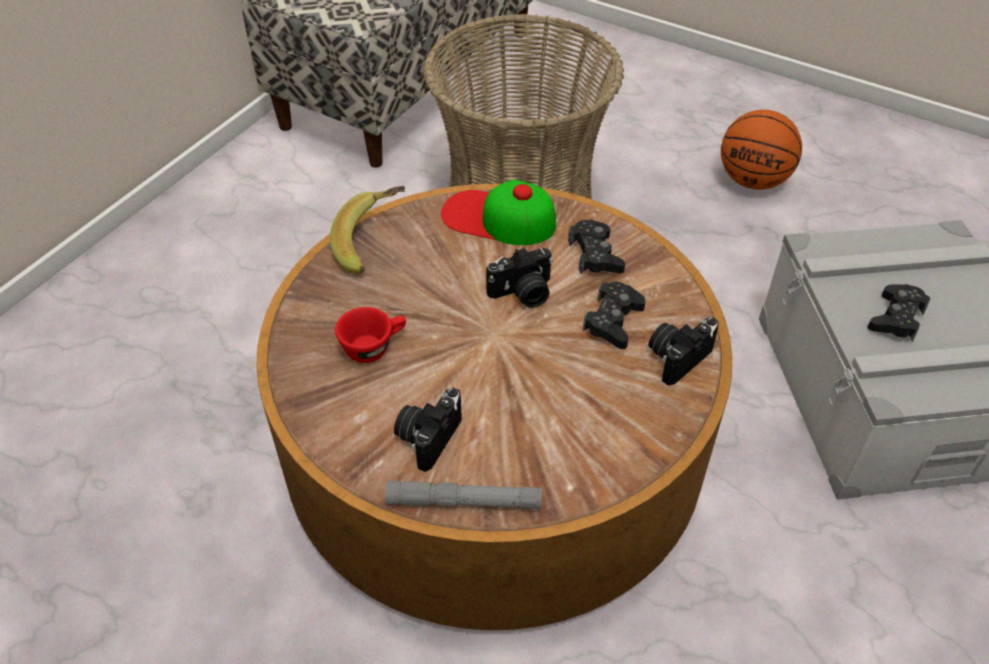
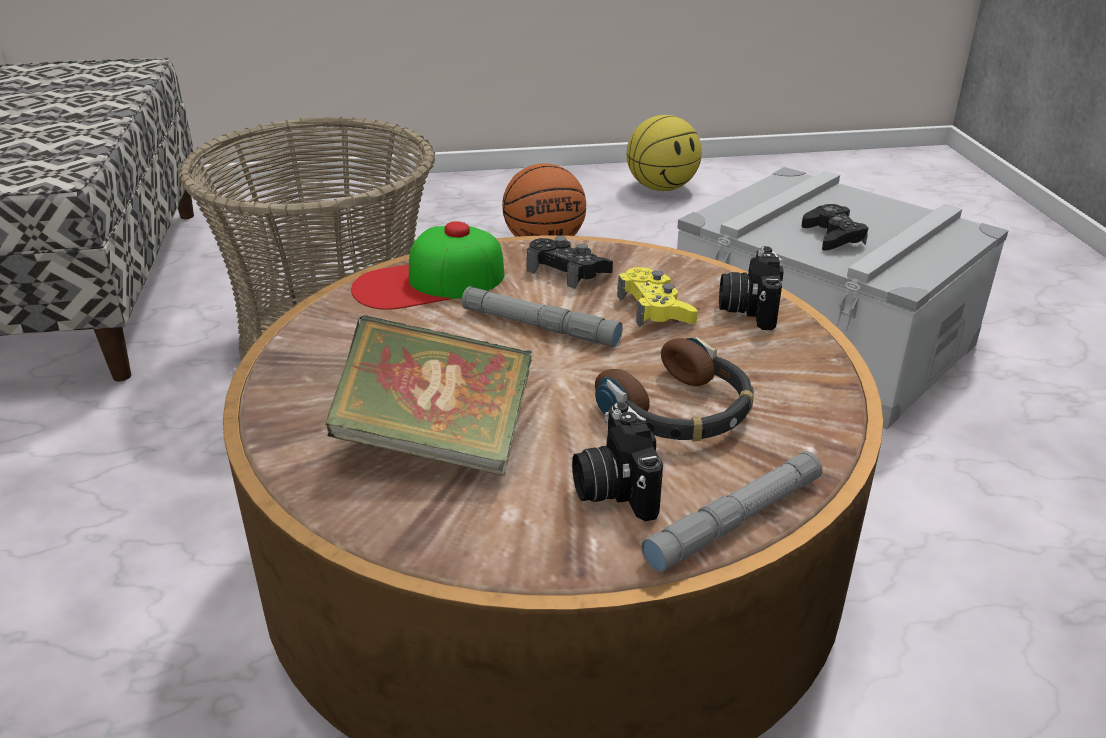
camera: 40 degrees left, 15 degrees down
(373, 244) = (309, 357): banana -> none
(374, 346) = (436, 442): red cup -> book
(523, 294) = (540, 326): camera -> grey flashlight
(527, 409) = (679, 411): none -> headphones
(613, 321) = (655, 309): black game controller -> yellow game controller
(925, 165) = (662, 188): none -> basketball

